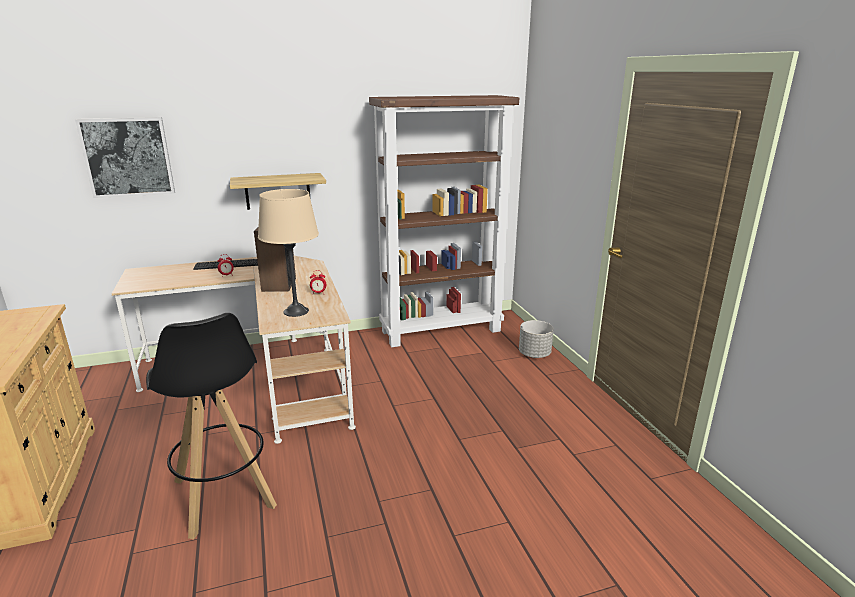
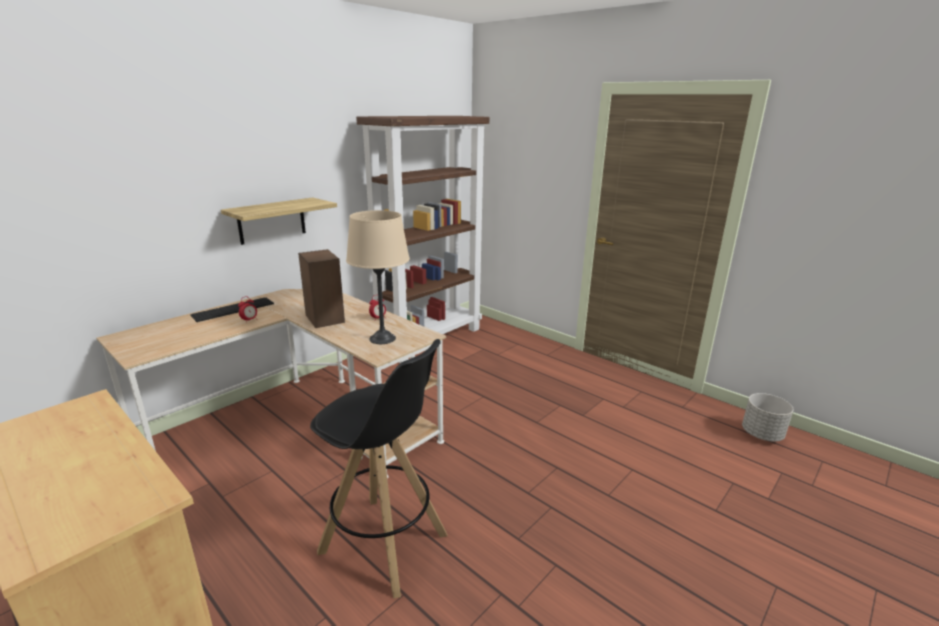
camera: 30 degrees left, 0 degrees up
(128, 157) = (92, 193): picture -> none
(534, 354) = (523, 341): grey planter -> grey planter (762, 434)

